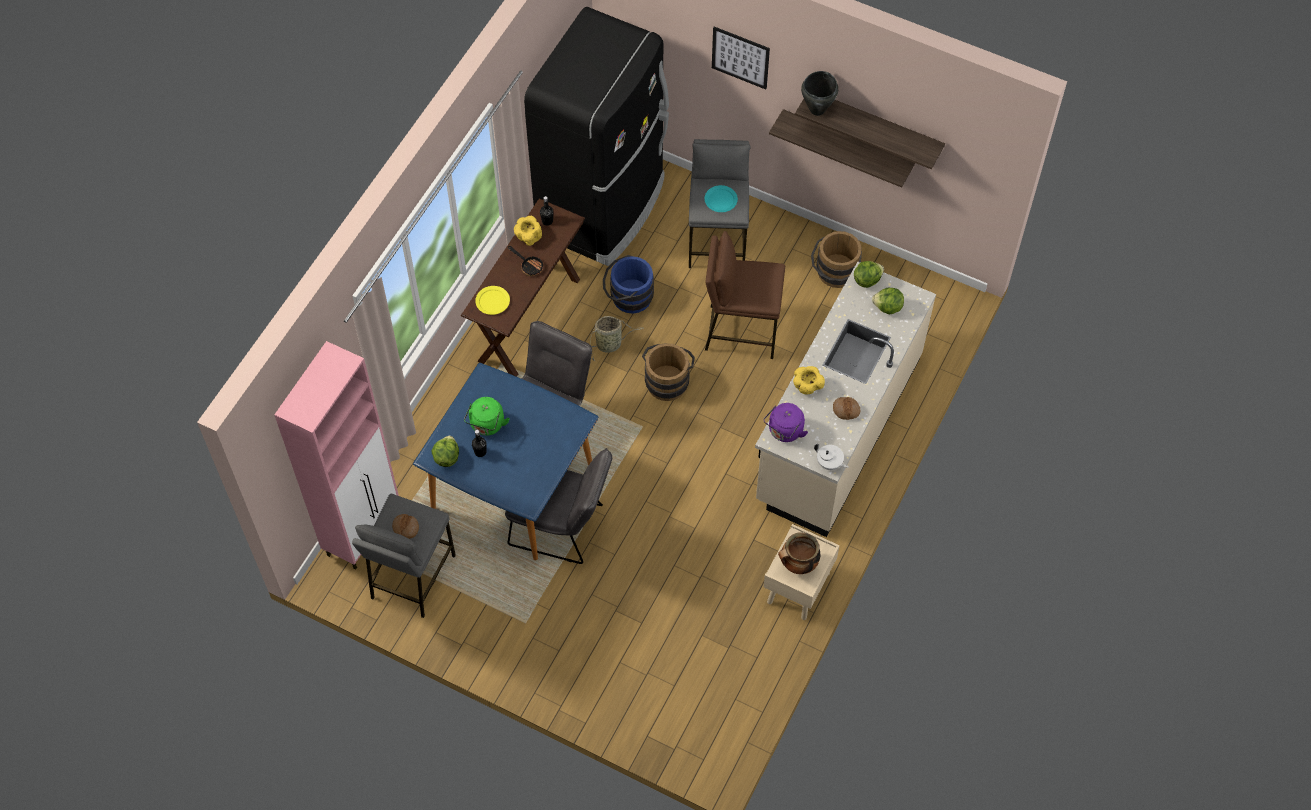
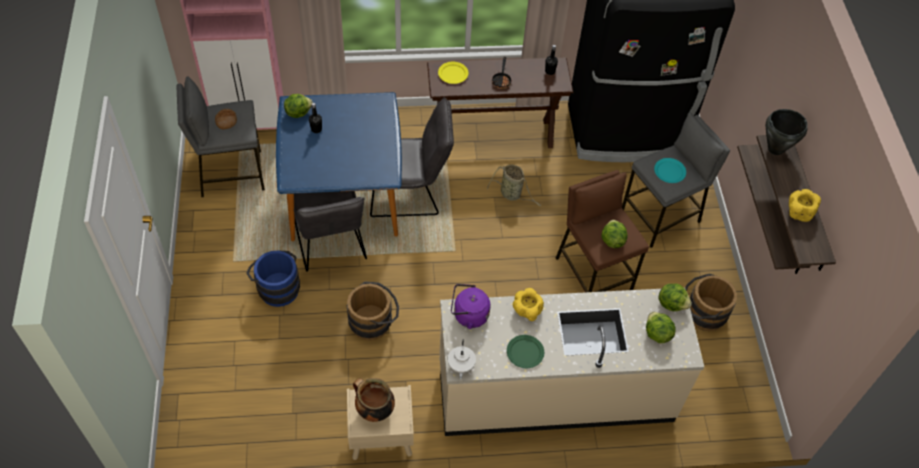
camera: 55 degrees right, 5 degrees down
(487, 425) = (342, 122): green kettle -> none
(528, 237) = (526, 67): yellow bowl -> yellow bowl (799, 212)
(627, 297) = (562, 184): blue bucket -> blue bucket (277, 287)
(667, 379) = (509, 246): brown bucket -> brown bucket (374, 321)
(740, 57) = (772, 70): picture -> none
(763, 287) = (612, 240): none -> lettuce
(846, 410) = (525, 352): bread -> green plate

